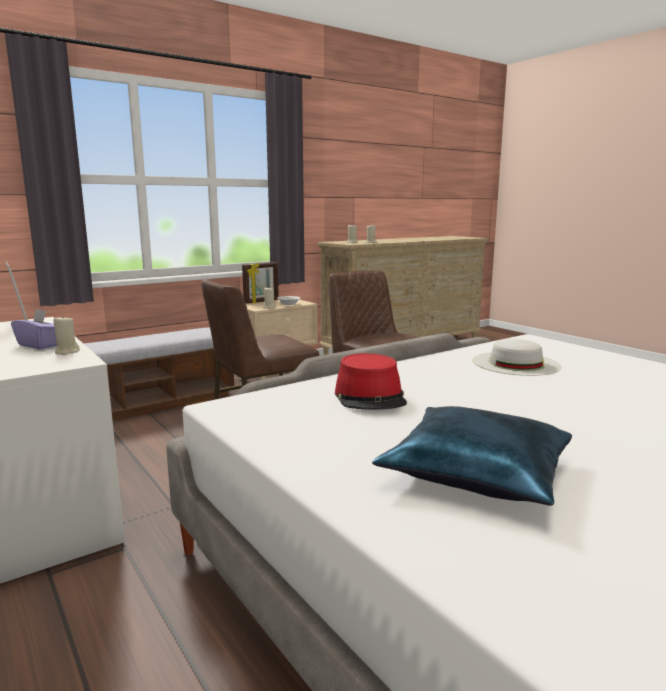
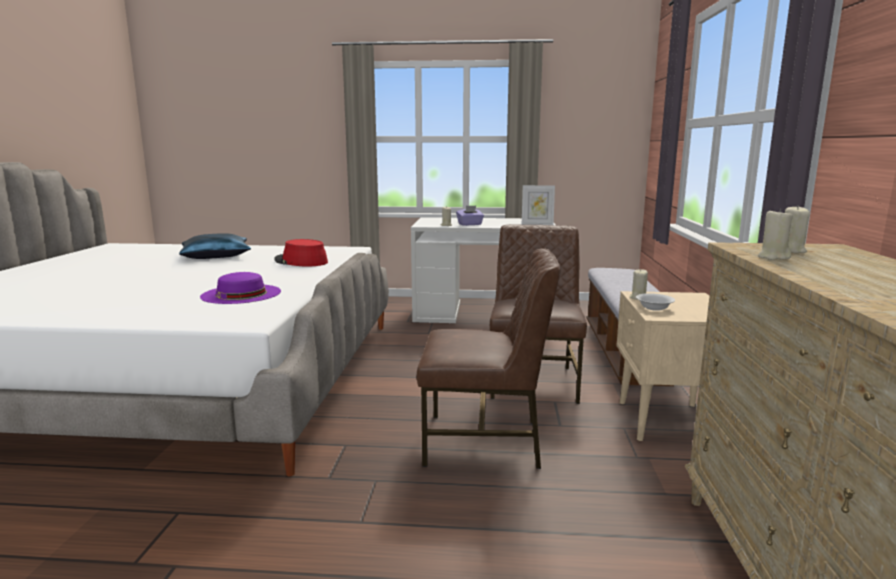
camera: 130 degrees right, 0 degrees up
(261, 301) = (694, 303): picture frame -> none
(516, 363) = (241, 294): white hat -> purple hat

